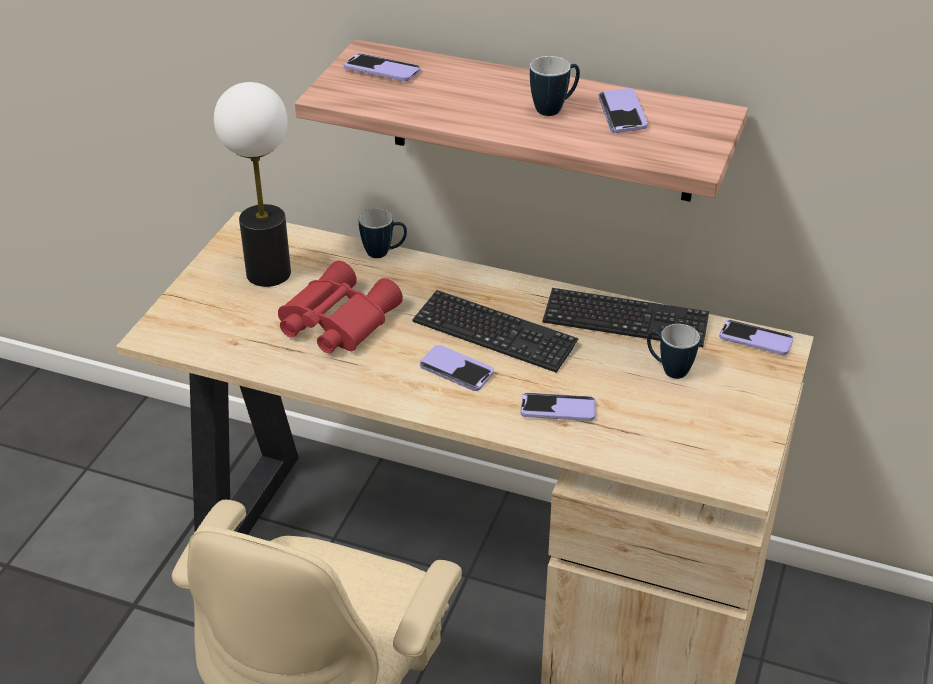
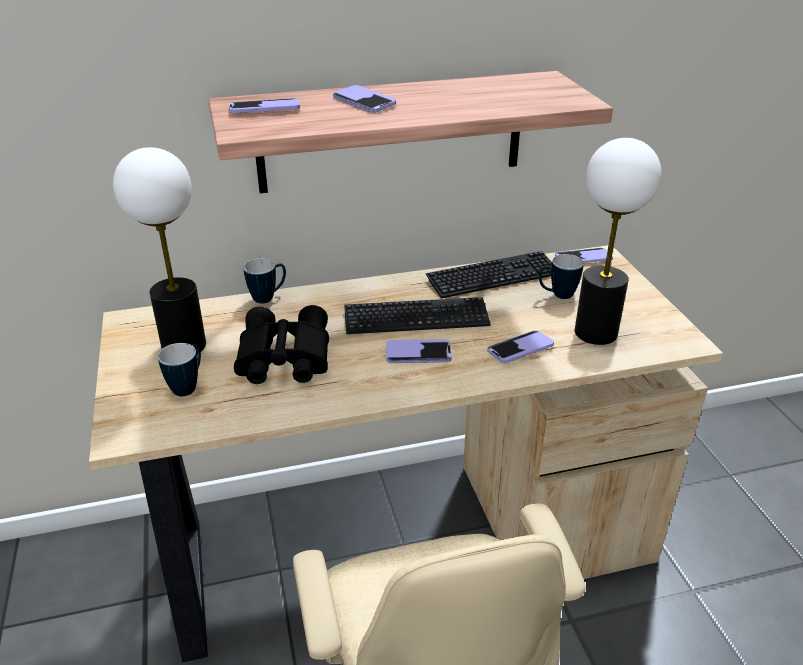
camera: 35 degrees left, 5 degrees down
(335, 321) = (282, 358): red binoculars -> black binoculars
(554, 108) = (437, 98): mug -> mug (188, 386)
(622, 113) = (487, 90): phone -> phone (364, 101)
(657, 428) = (596, 332): none -> table lamp

